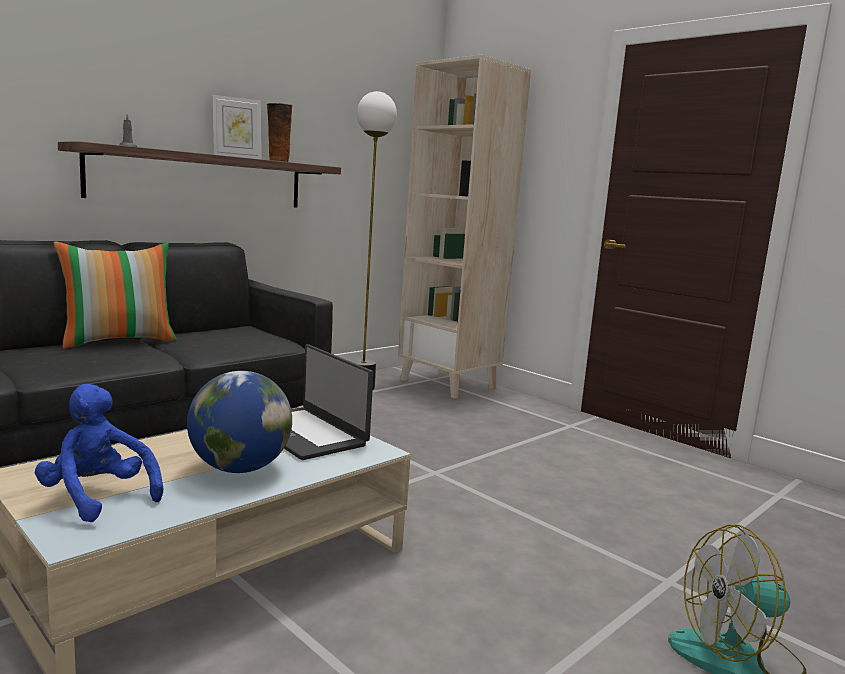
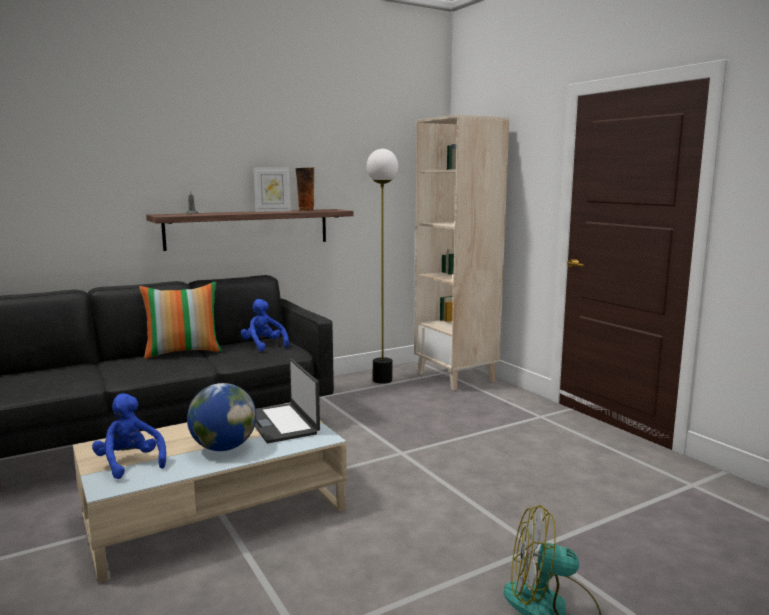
camera: 15 degrees right, 0 degrees up
(233, 335) = (263, 346): none -> blue plush toy

